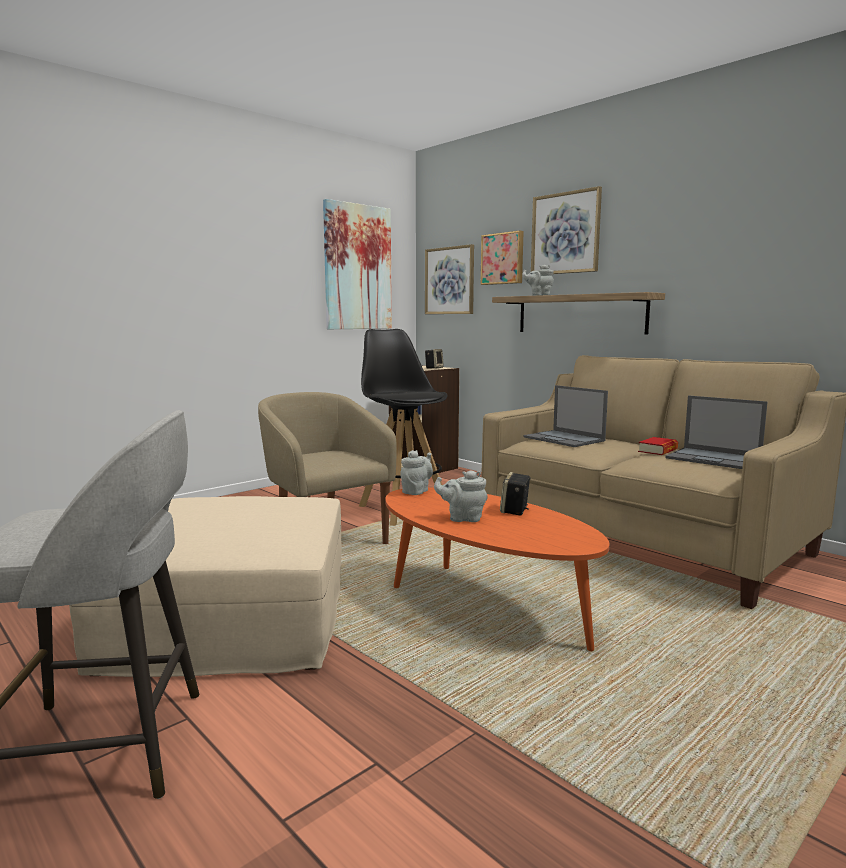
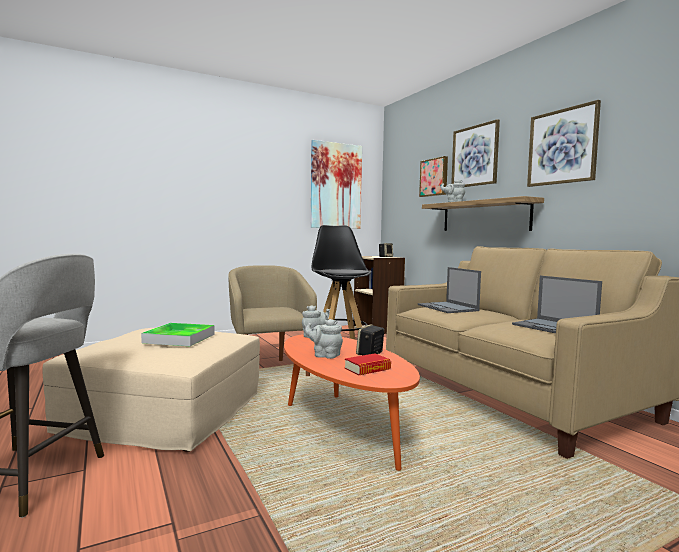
camera: 15 degrees right, 5 degrees down
(250, 514) = (179, 338): none -> tray
(449, 281) = (401, 195): picture -> picture (562, 147)
(658, 450) = (514, 319): book -> book (367, 369)

